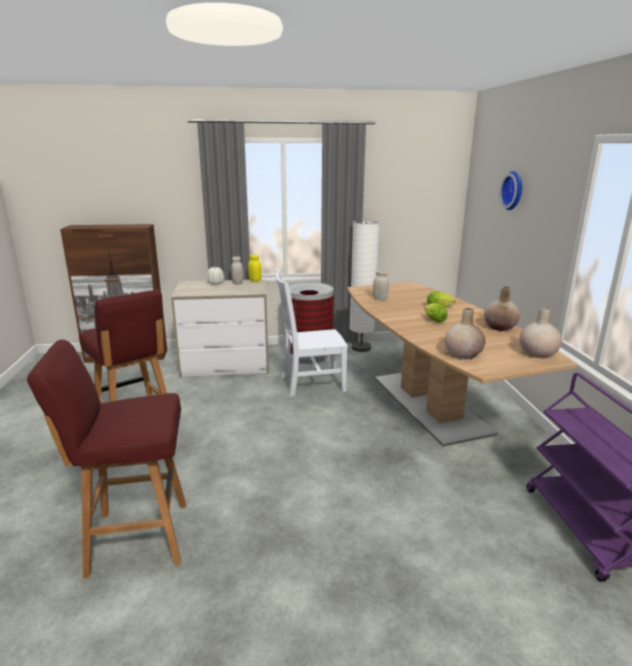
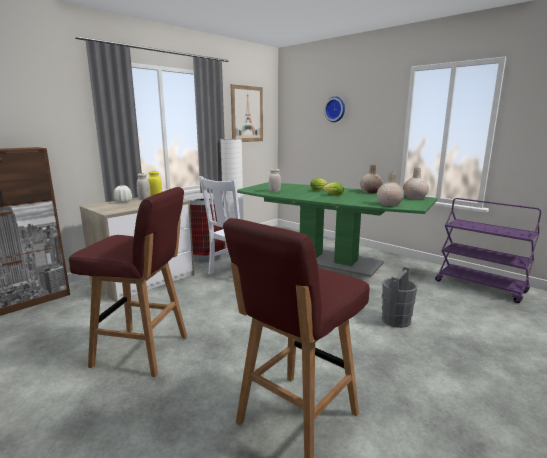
camera: 40 degrees left, 5 degrees down
(373, 509) = (396, 320): none -> grey bucket
(408, 188) = (247, 114): none -> picture
(429, 404) = (327, 259): brown dining table -> green dining table

